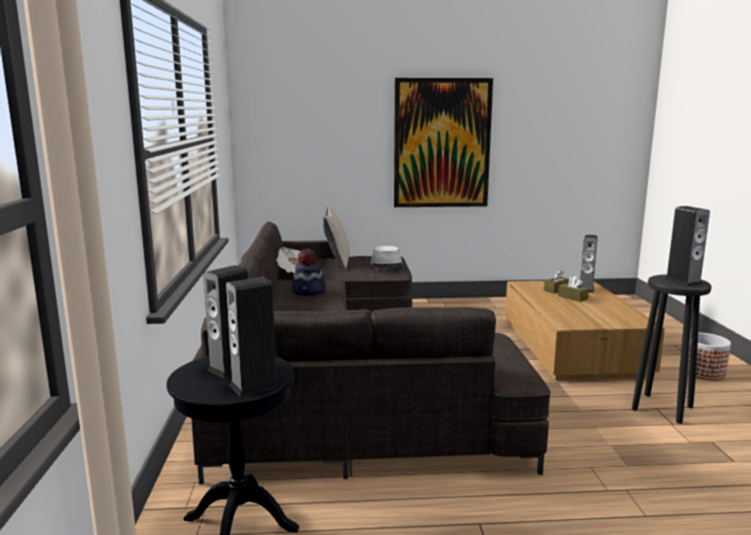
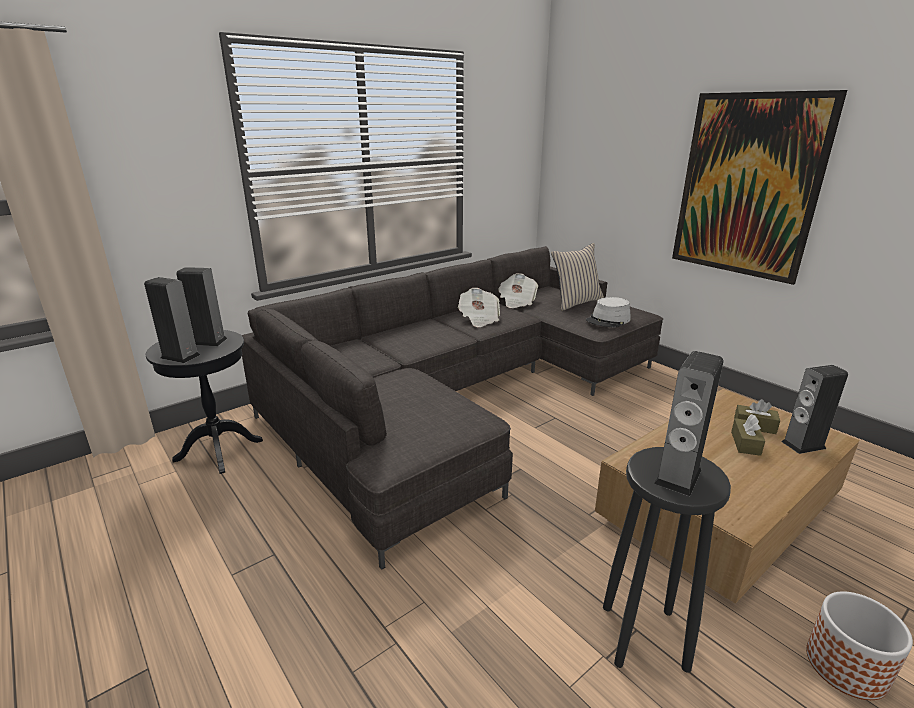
camera: 55 degrees right, 10 degrees up
(309, 292) = (479, 319): hat -> newspaper

